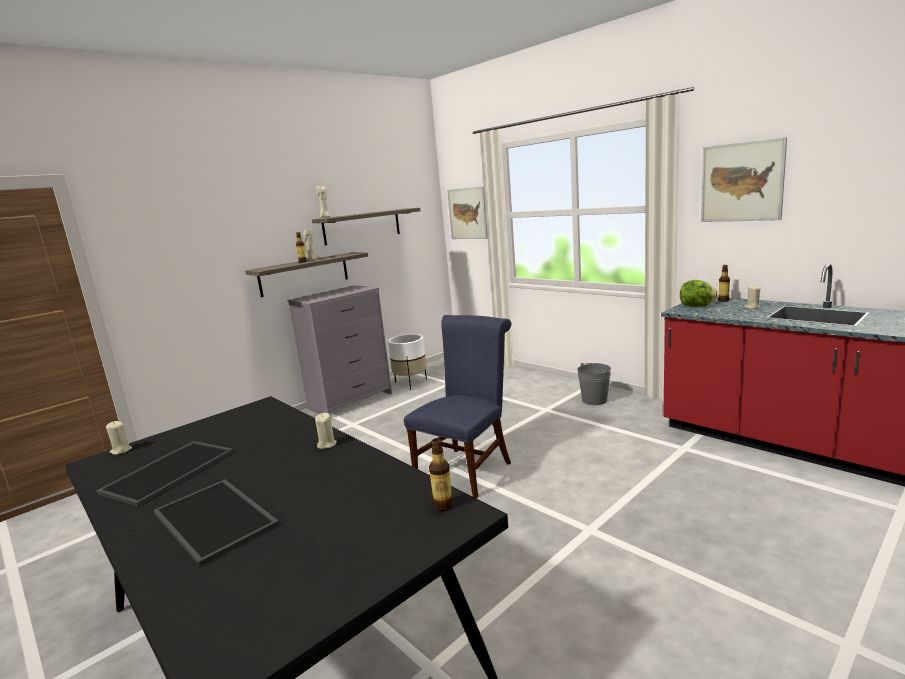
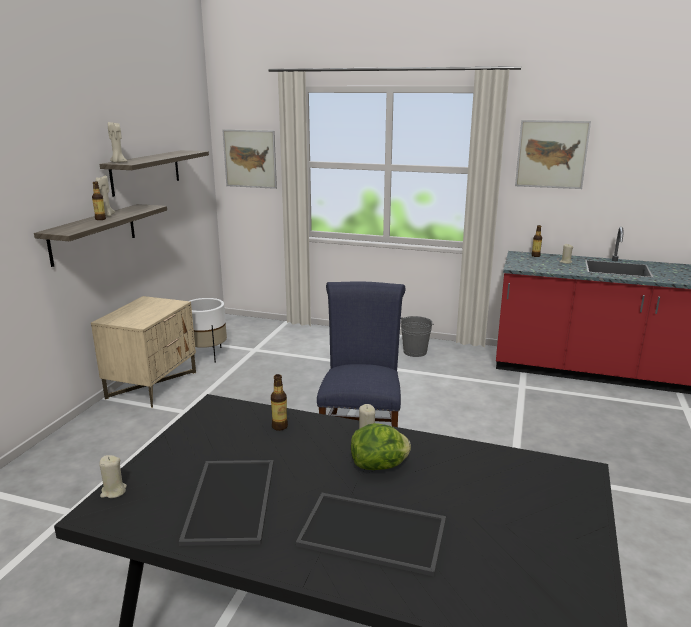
camera: 30 degrees left, 5 degrees up
(350, 401) = (152, 385): grey dresser -> beige nightstand
(443, 506) = (556, 469): bottle -> bottle (280, 426)
(697, 306) = (523, 262): lettuce -> lettuce (379, 466)

